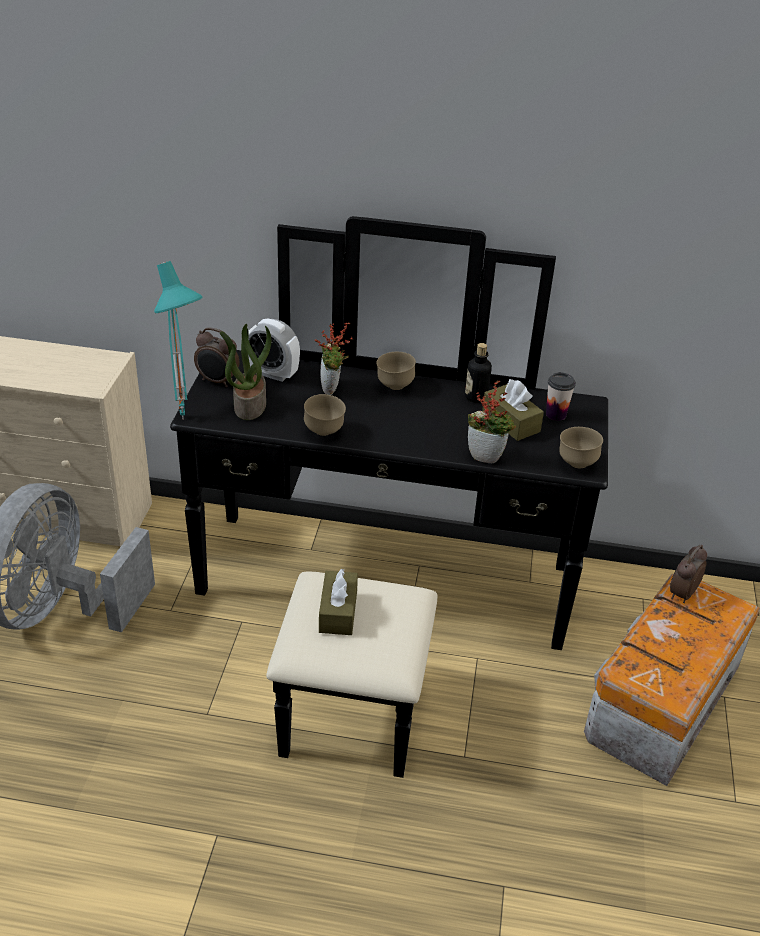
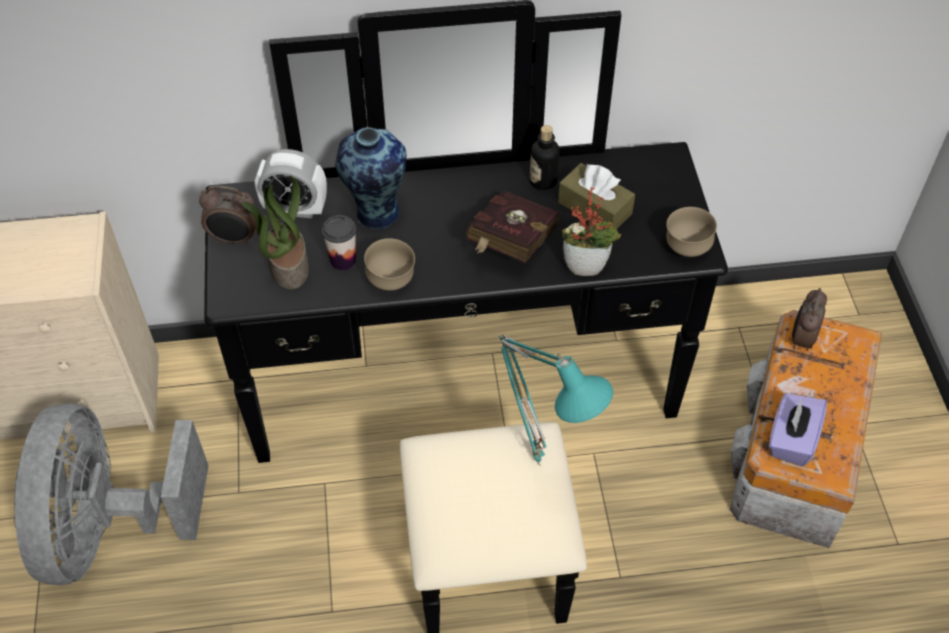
camera: 15 degrees left, 15 degrees up
(186, 417) = (220, 305): turquoise table lamp -> turquoise table lamp (541, 460)
(332, 389) = (376, 214): potted plant -> vase
(338, 612) = (467, 487): brown tissue box -> none
(394, 386) = (445, 190): brown bowl -> none
(429, 430) = (509, 246): none -> red book
(556, 414) = (640, 183): cup -> cup (343, 260)
(644, 664) = (791, 440): none -> purple tissue box

